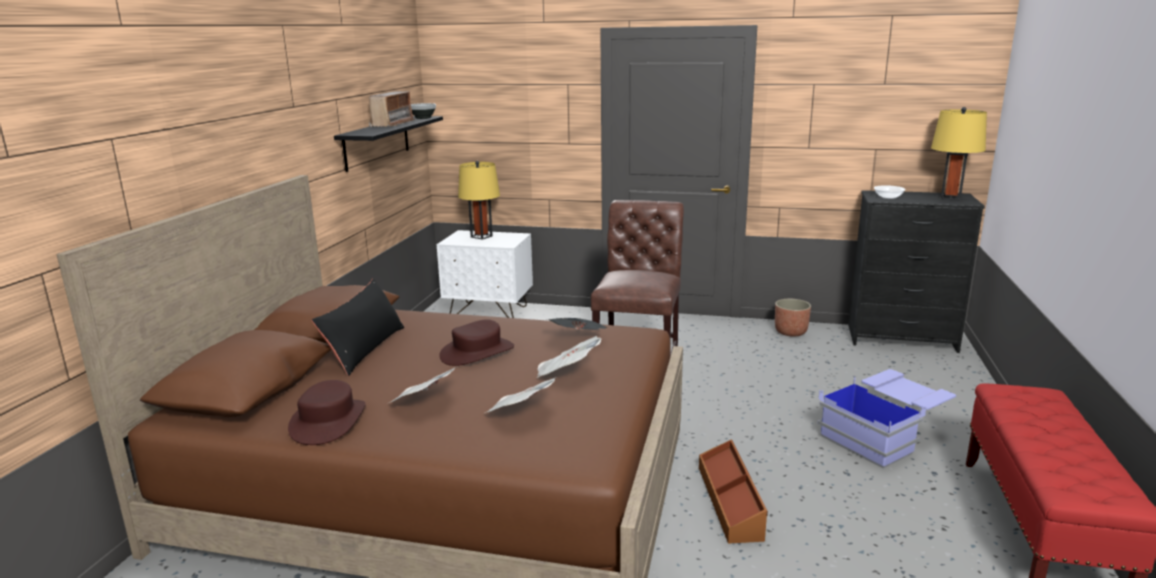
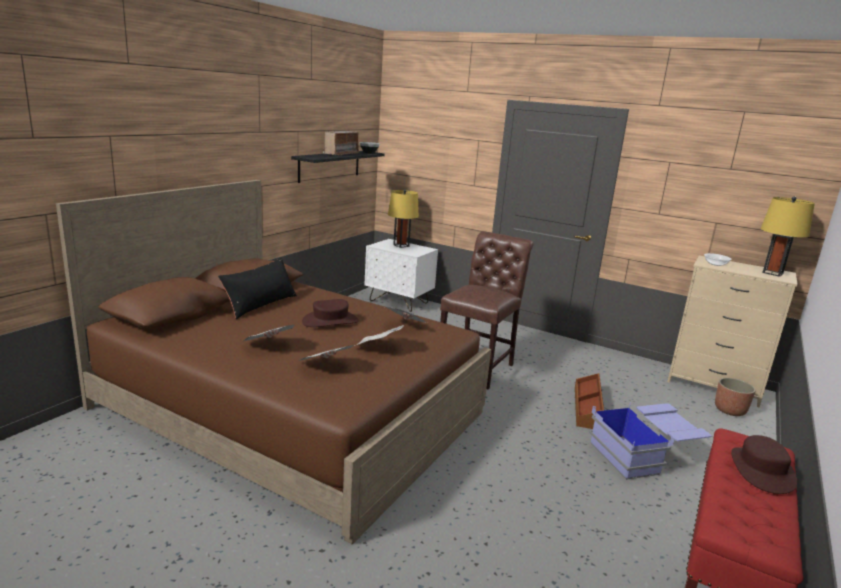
camera: 15 degrees right, 0 degrees up
(328, 421) = (200, 344): brown hat -> brown hat (761, 470)
(731, 501) = (485, 472): brown storage box -> brown storage box (587, 407)
(790, 332) = (620, 361): planter -> planter (729, 410)
(901, 339) = (713, 385): black dresser -> beige dresser

